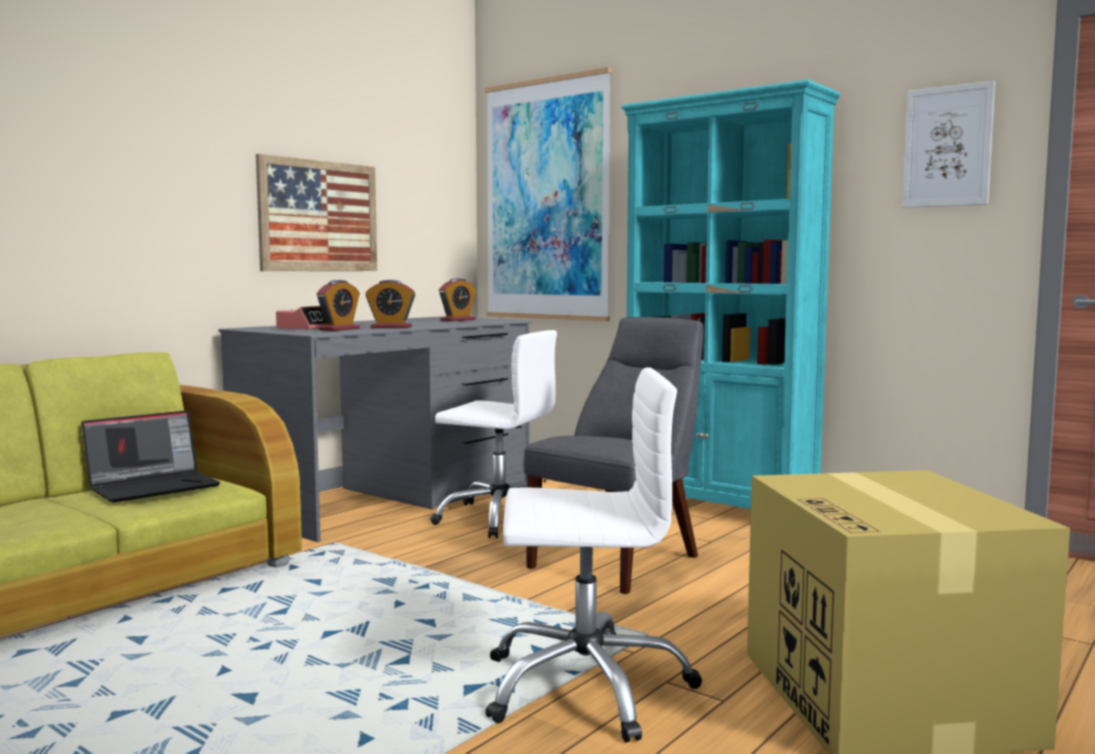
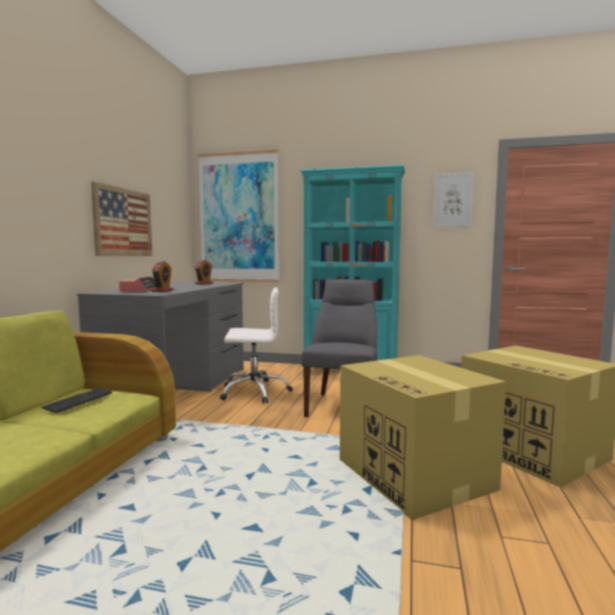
camera: 25 degrees left, 0 degrees up
(155, 486) = (79, 401): laptop -> keyboard
(391, 327) = (188, 289): alarm clock -> none
(586, 686) = (416, 475): white office chair -> cardboard box

